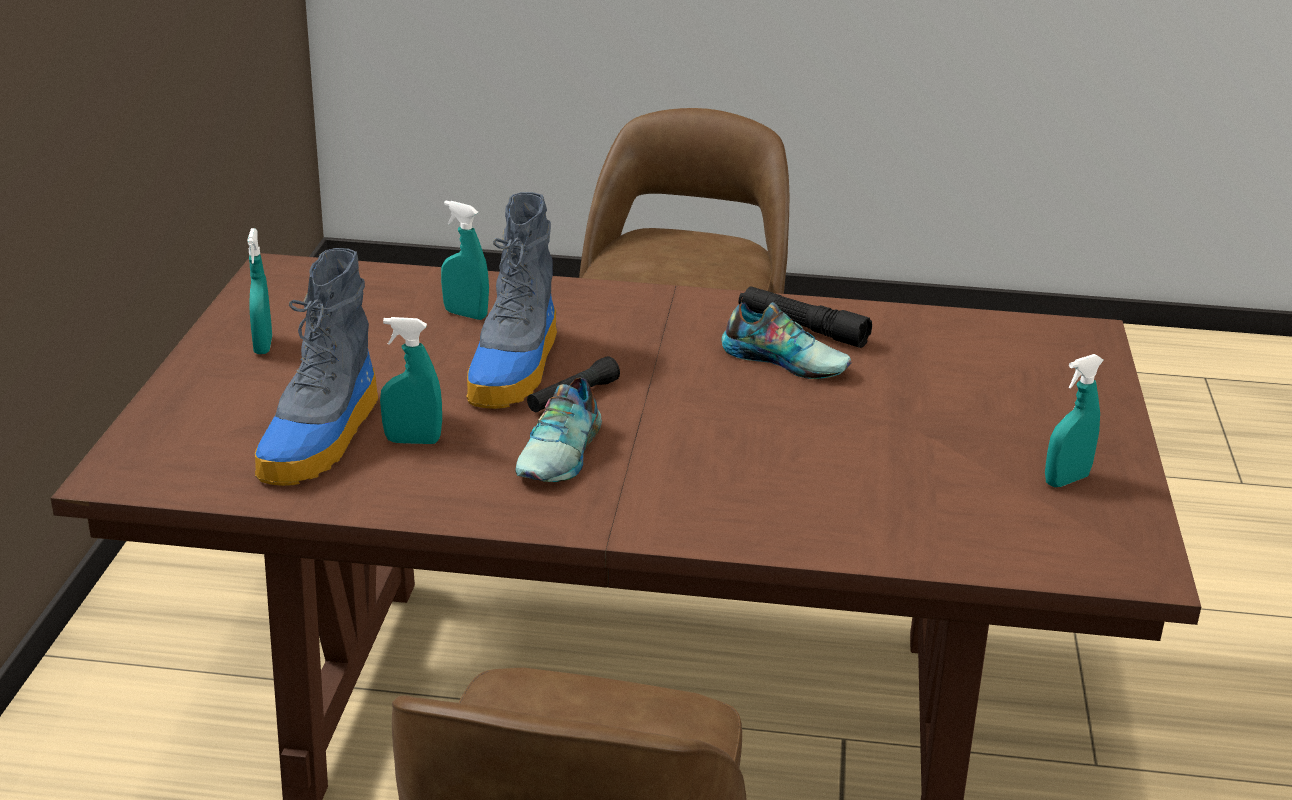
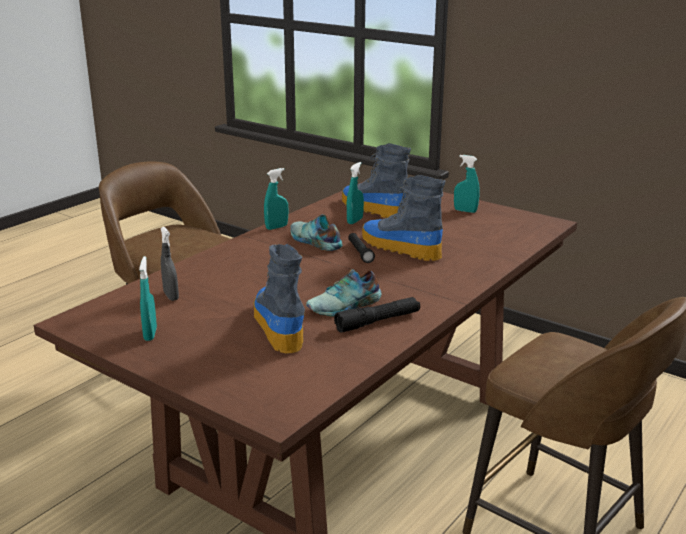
camera: 120 degrees right, 5 degrees down
(465, 314) = (467, 249): turquoise spray bottle -> turquoise spray bottle (276, 227)
(905, 391) = (278, 325): none -> boot
(943, 514) = (171, 296): none -> grey spray bottle

